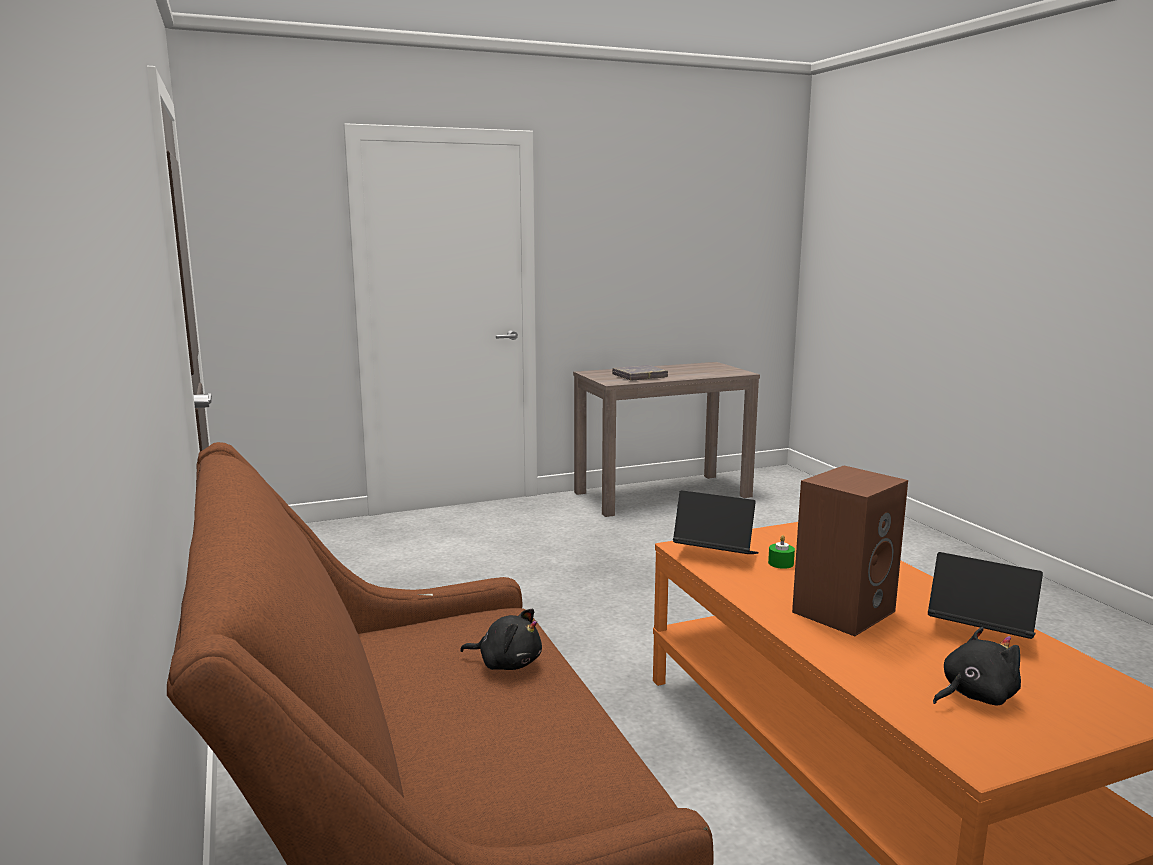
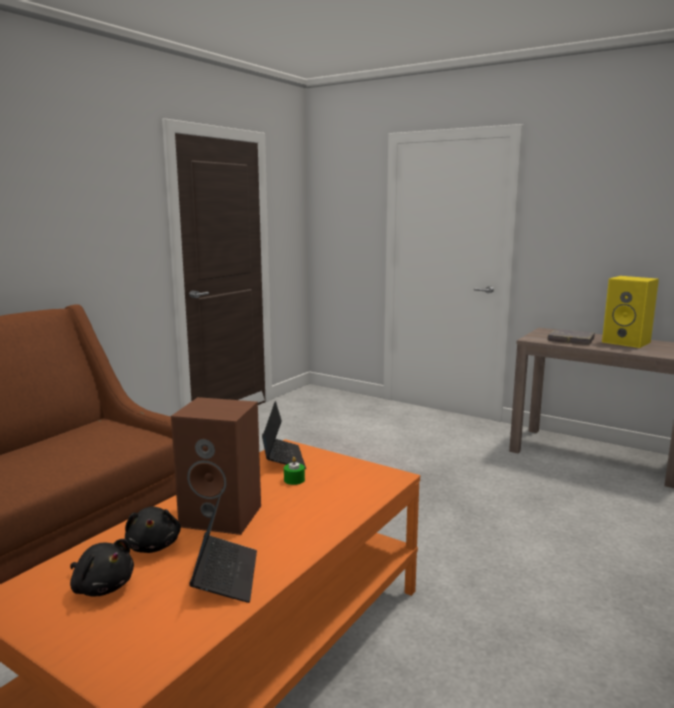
camera: 55 degrees right, 0 degrees up
(507, 663) = (92, 453): black plush toy -> black plush toy (154, 545)
(676, 369) = (627, 342): none -> yellow speaker

